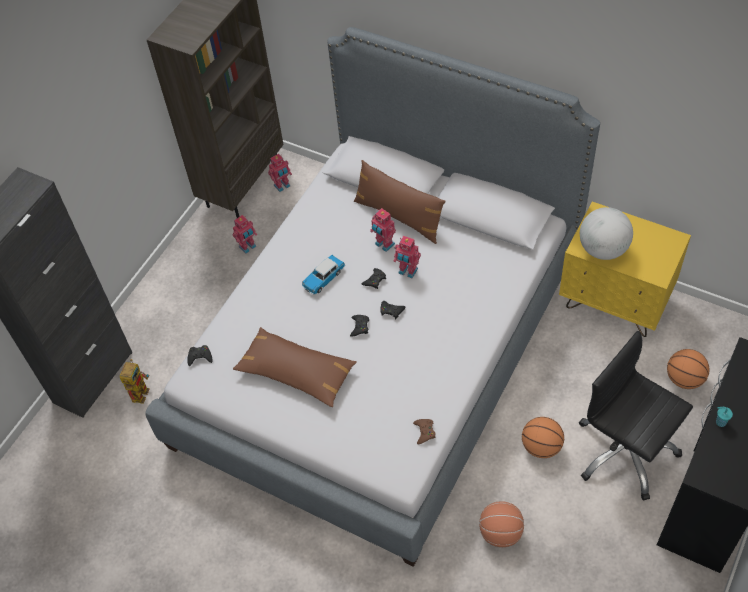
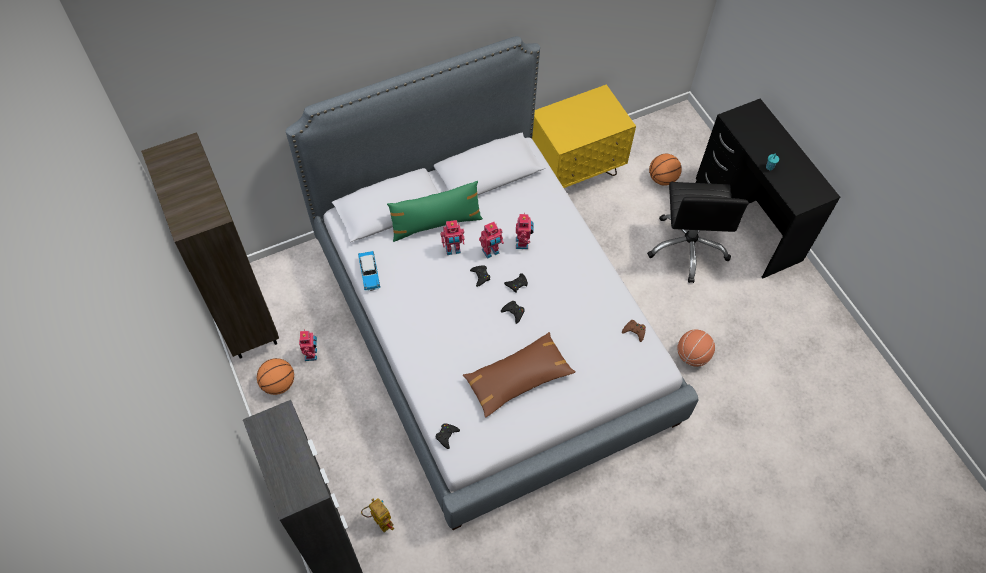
camera: 60 degrees left, 5 degrees up
(282, 186) = (275, 292): toy robot -> toy robot (523, 243)
(323, 278) = (448, 307): toy car -> toy car (369, 274)
(399, 216) = (436, 224): brown pillow -> green pillow
(541, 447) = (648, 288): basketball -> basketball (278, 384)
(603, 249) = (576, 134): globe -> none
(625, 452) = (688, 247): black office chair -> black office chair turned 75 degrees counterclockwise

